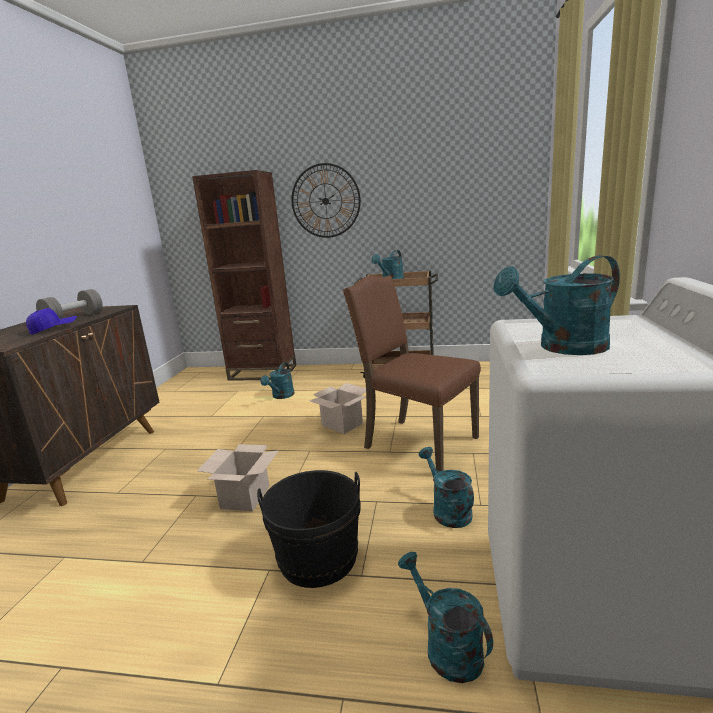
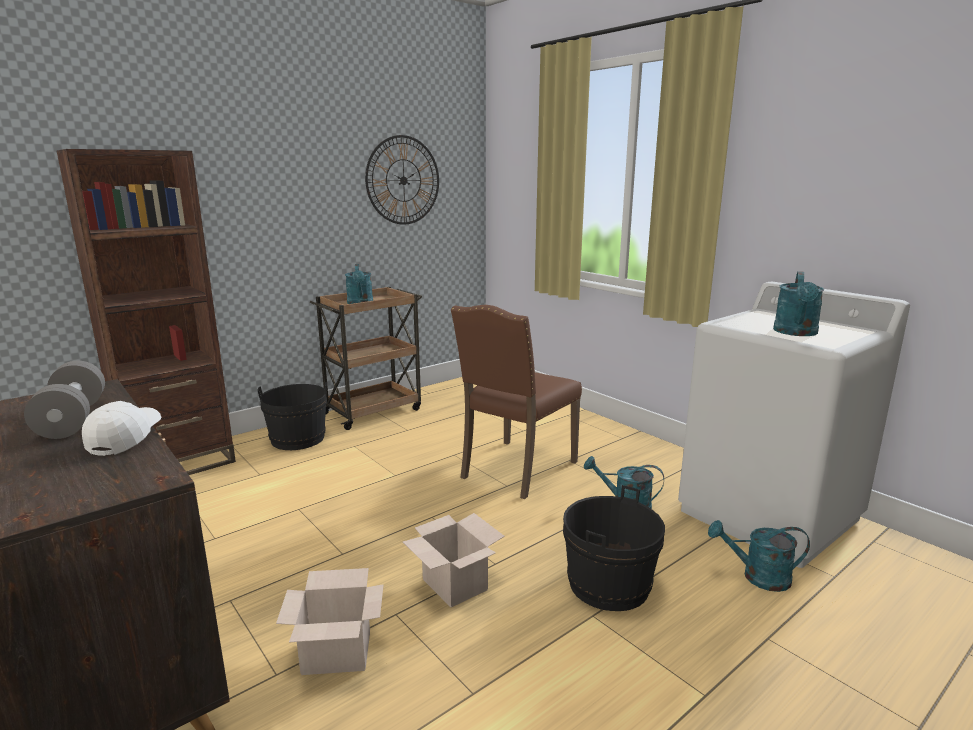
camera: 50 degrees left, 0 degrees up
(54, 329) = (125, 438): blue cap -> white cap
(281, 396) = (275, 481): turquoise watering can -> none
(325, 201) = (257, 199): wall clock -> wall clock (403, 180)
(331, 376) = (298, 439): none -> black bucket
(341, 424) = (414, 482): cardboard box -> cardboard box (334, 654)
(417, 443) = (516, 470): brown chair -> brown chair turned 45 degrees counterclockwise

